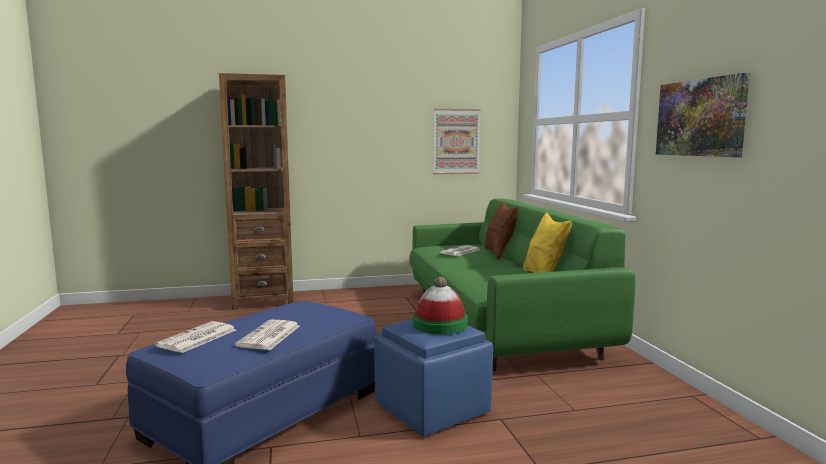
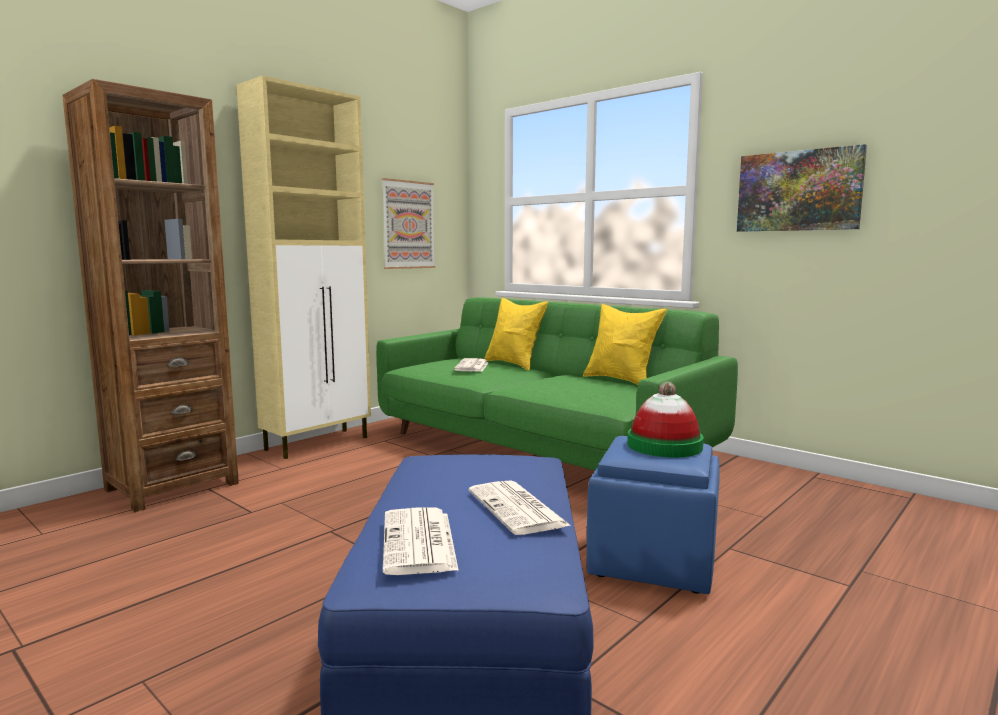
camera: 35 degrees left, 0 degrees up
(366, 291) = (318, 443): none -> beige cabinet
(499, 254) = (514, 364): brown pillow -> yellow pillow

